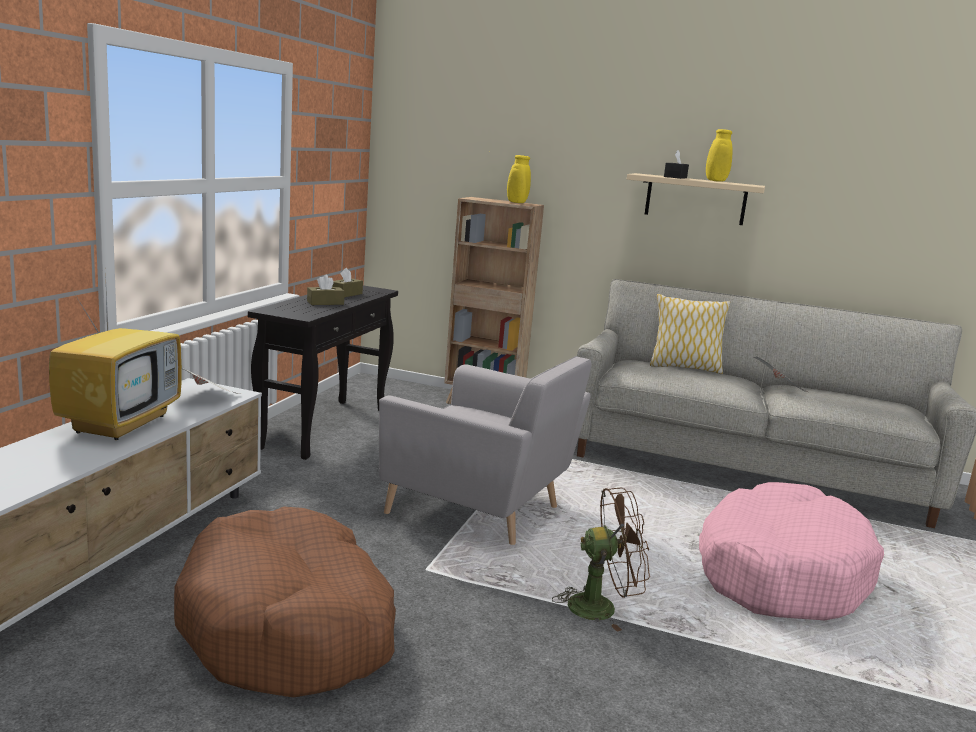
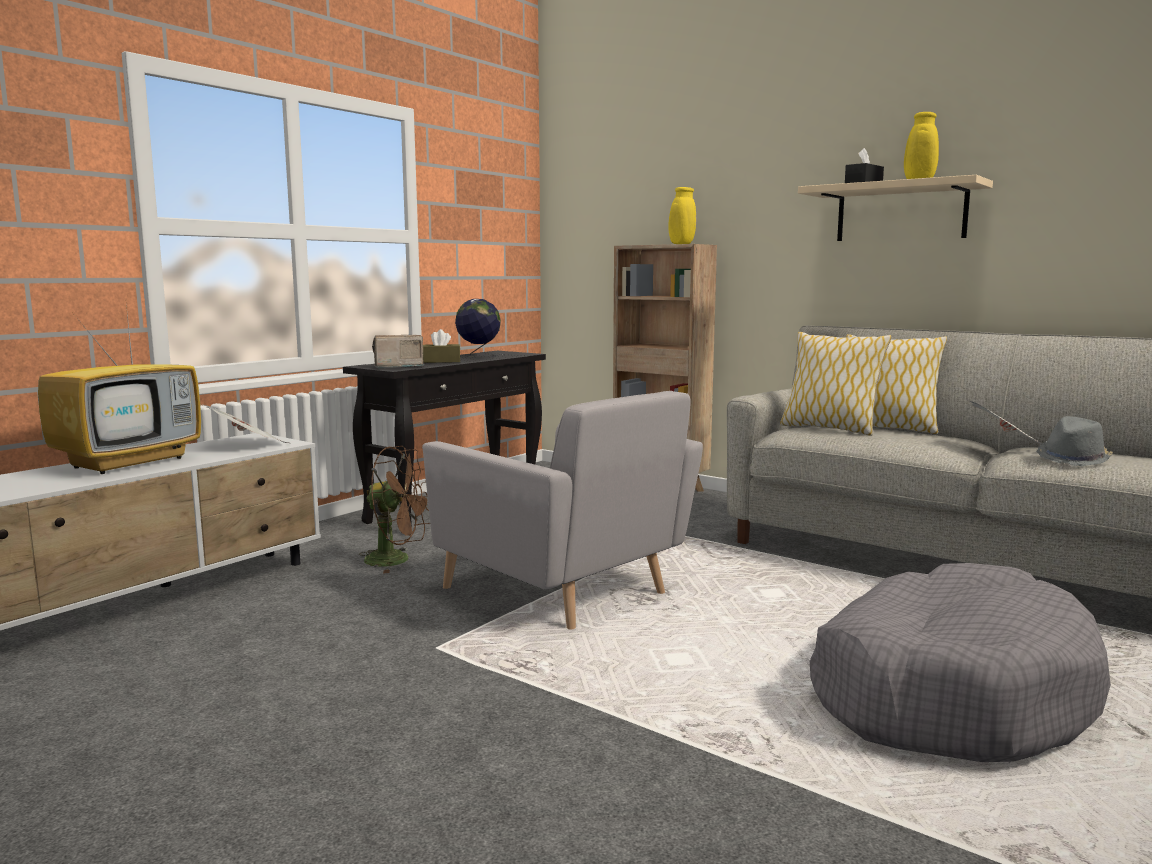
camera: 20 degrees right, 5 degrees down
(289, 627) = (220, 693): brown dog bed -> none
(299, 312) = (396, 366): none -> radio
(346, 294) = (478, 356): brown tissue box -> globe
(601, 607) = (632, 709): brown fan -> brown fan (397, 560)
(650, 370) = (830, 429): none -> pillow
(780, 573) = (948, 692): pink dog bed -> grey dog bed
(825, 402) = (1073, 459): none -> grey hat

